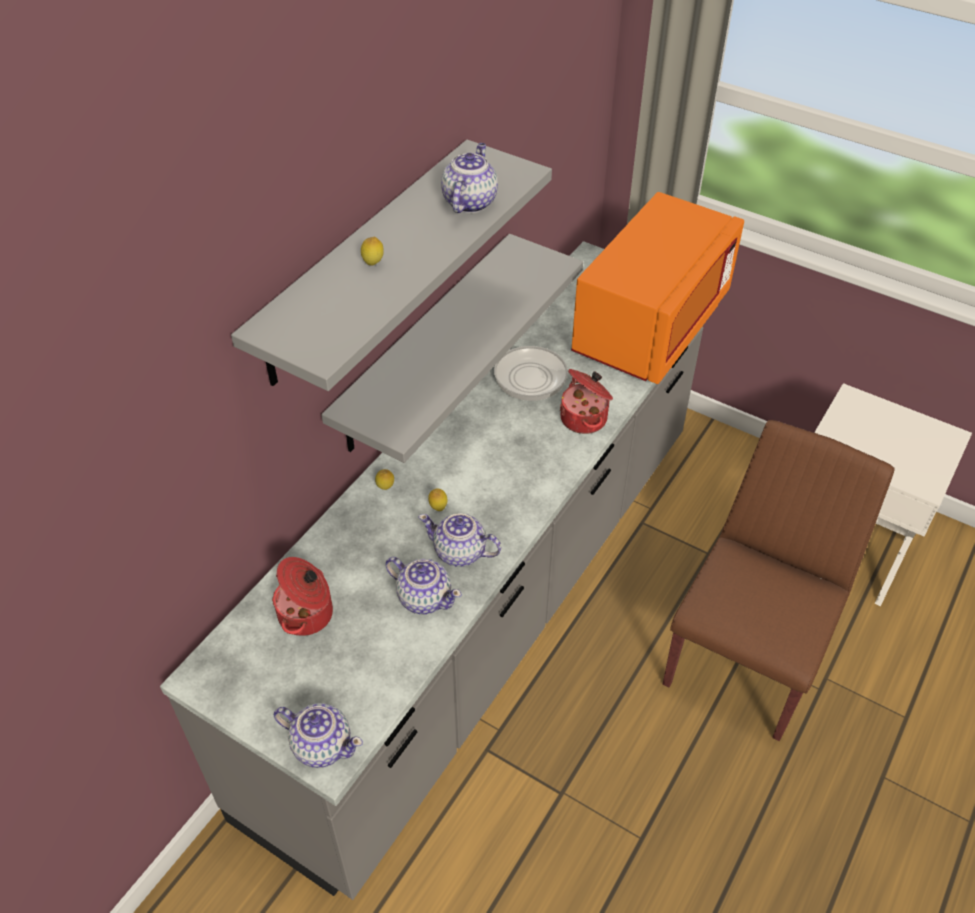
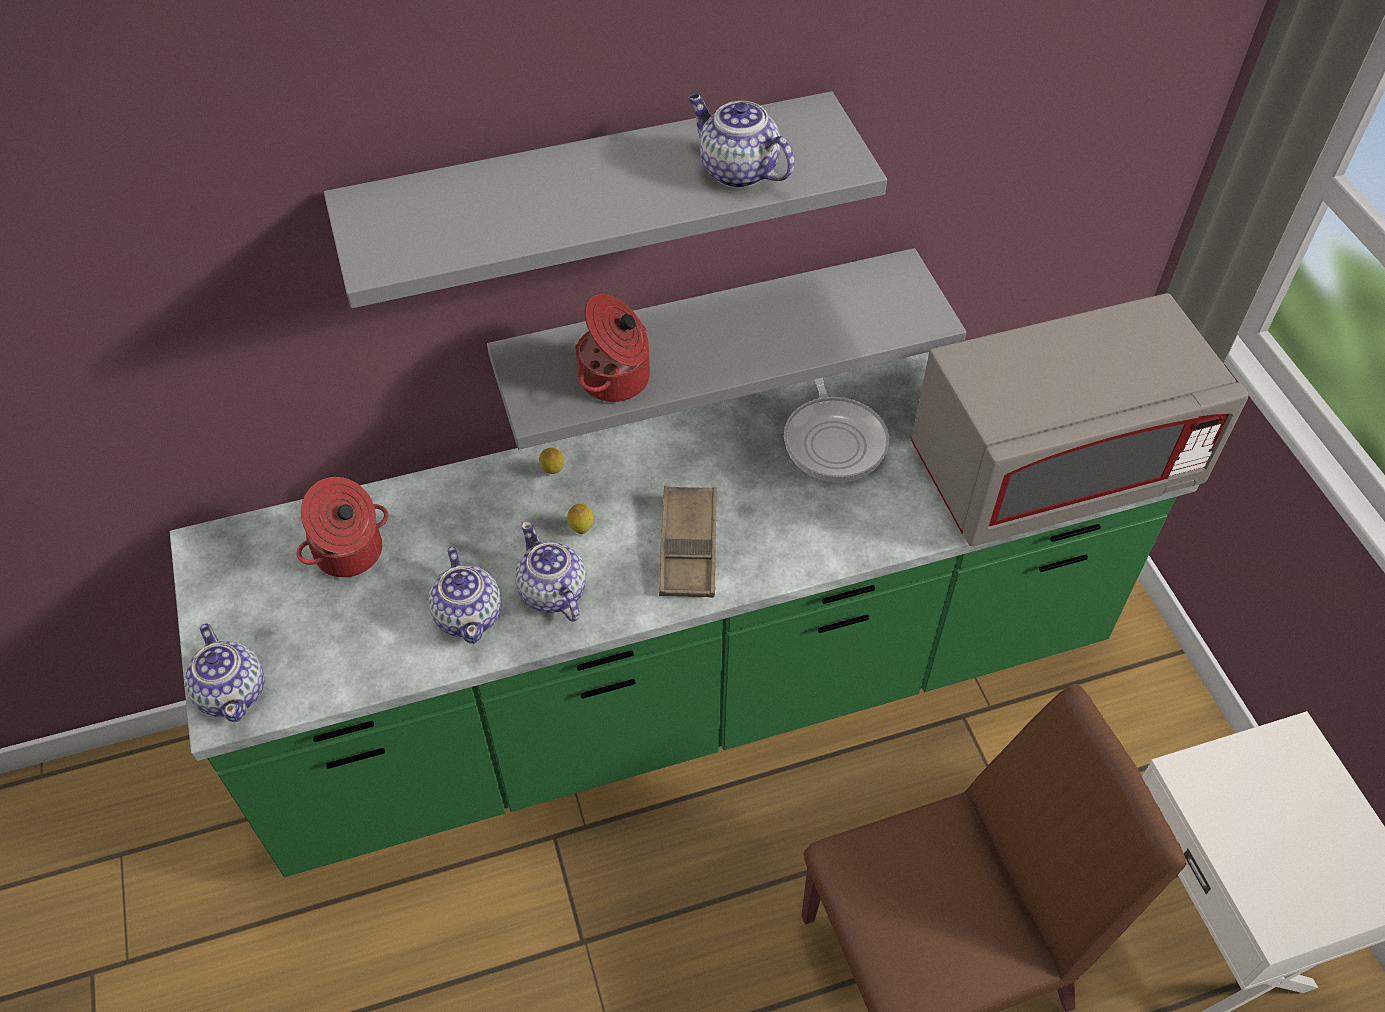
camera: 40 degrees right, 5 degrees up
(373, 264) = (544, 190): lemon -> none
(469, 201) = (736, 170): teapot -> teapot turned 105 degrees counterclockwise
(487, 611) = (692, 691): grey counter -> green counter
(510, 478) = (688, 547): none -> brown tray
(585, 418) = (846, 533): cooking pot -> cooking pot (616, 379)
(651, 326) = (1053, 471): orange microwave -> grey microwave

